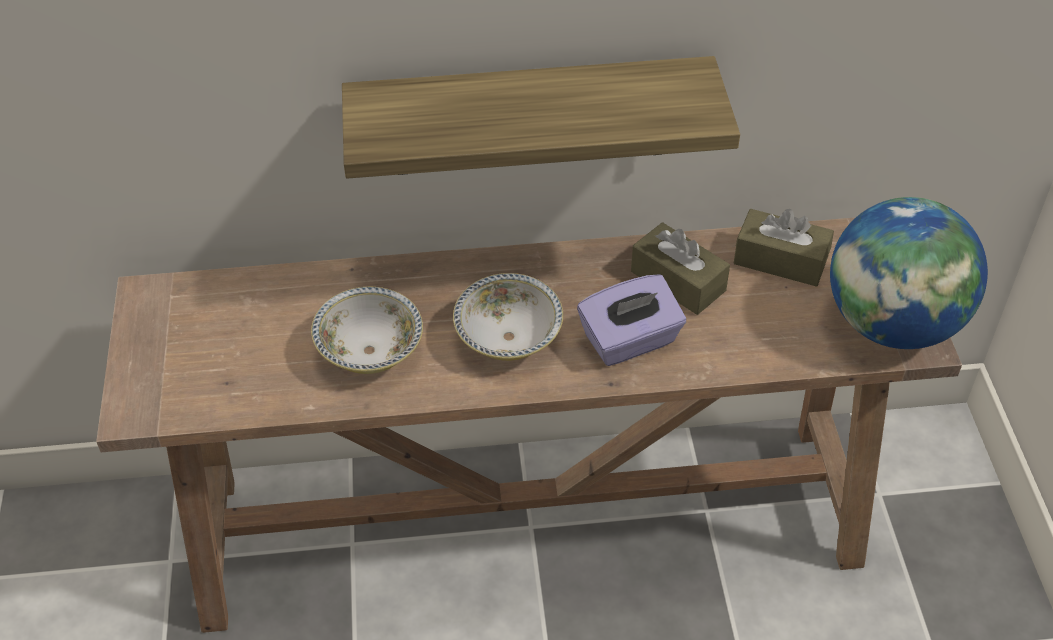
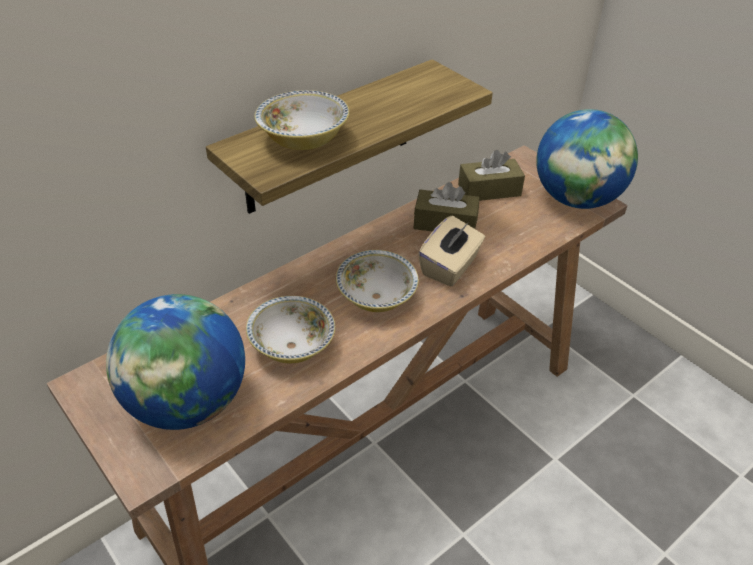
camera: 35 degrees left, 5 degrees down
(222, 362) = (187, 403): none -> globe
(447, 115) = (303, 140): none -> bowl
(630, 341) = (450, 267): purple tissue box -> beige tissue box

